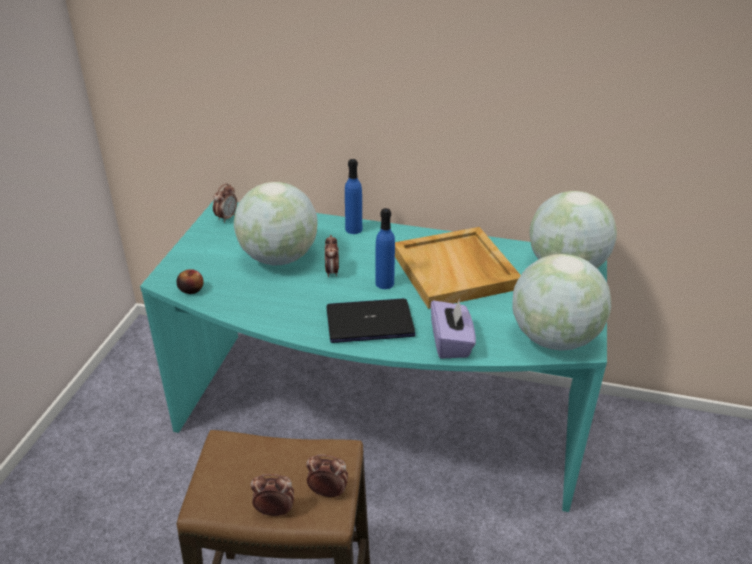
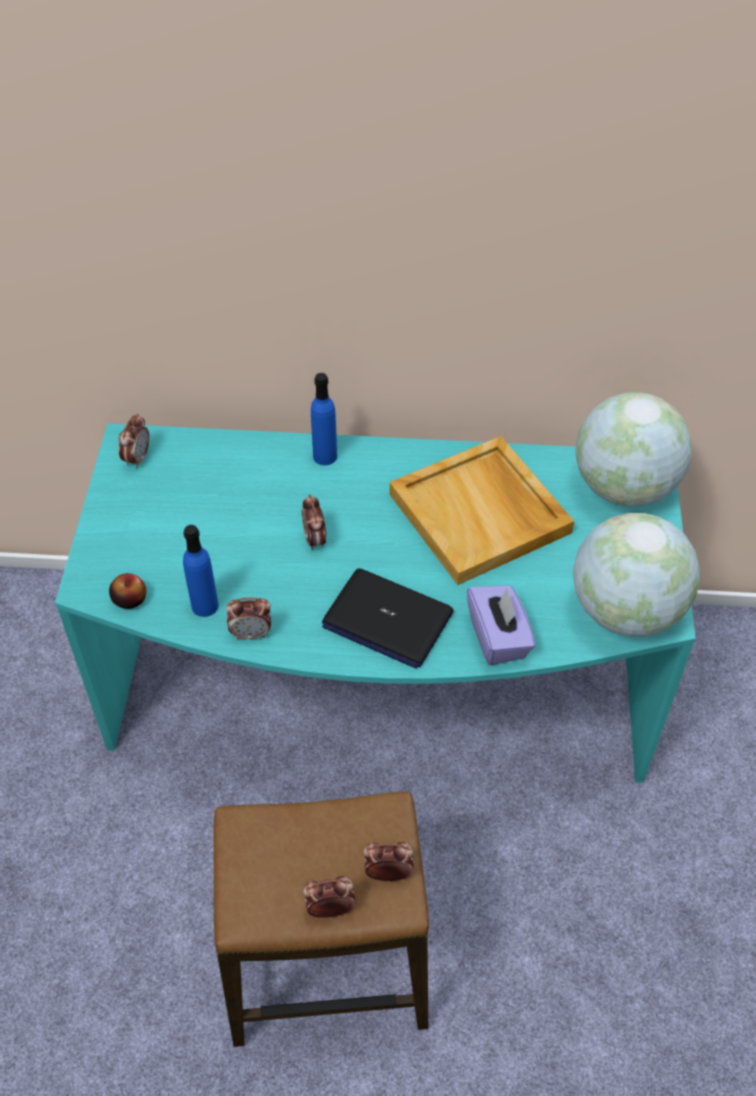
camera: 10 degrees left, 15 degrees up
(269, 318) = (251, 633): none -> alarm clock
(278, 258) = (234, 524): globe -> none
(370, 322) = (387, 619): laptop -> laptop turned 135 degrees counterclockwise
(384, 283) = (390, 549): blue bottle -> blue bottle (205, 605)

